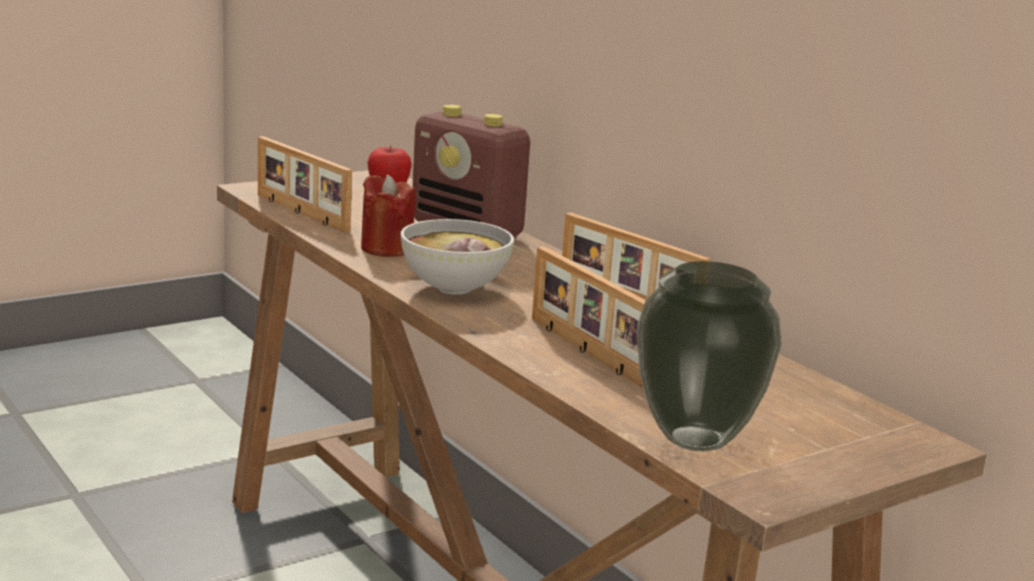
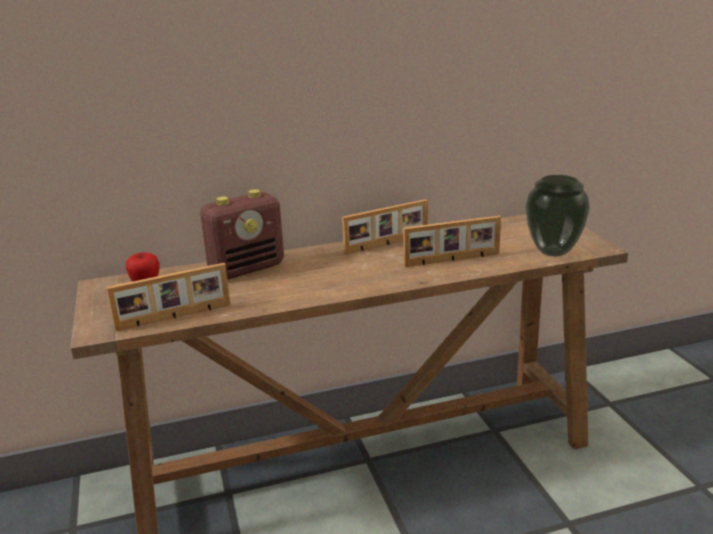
camera: 70 degrees left, 5 degrees up
(386, 249) = (271, 294): red candle -> none
(453, 288) = (352, 281): bowl -> none

